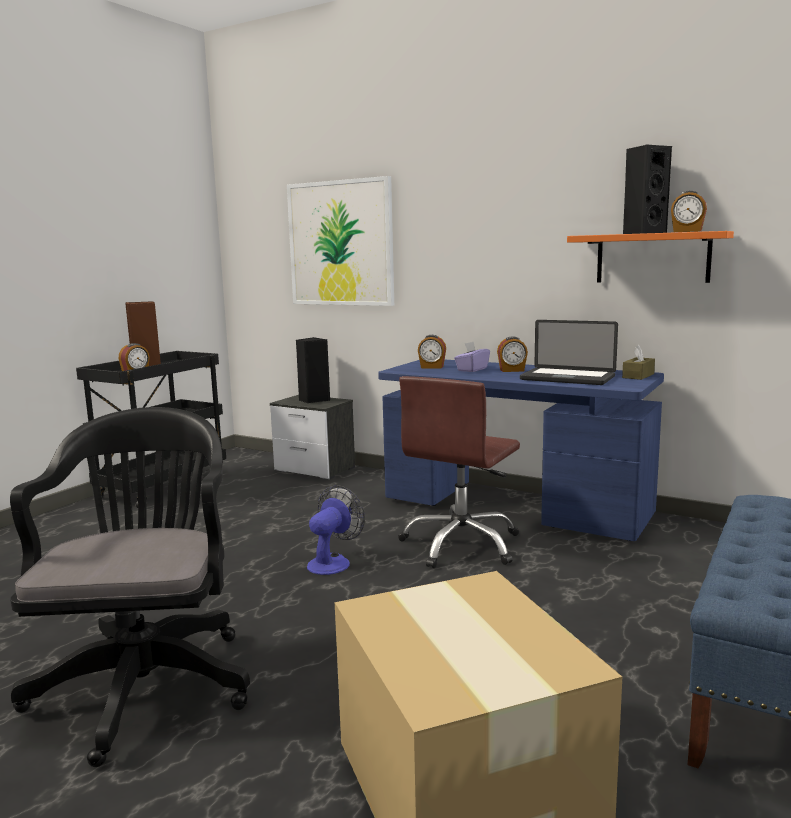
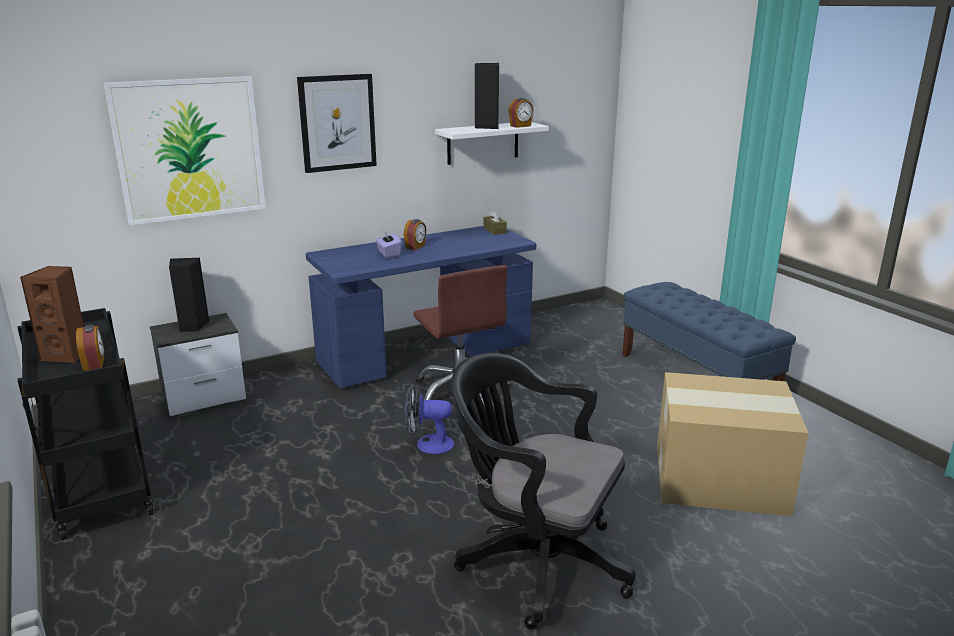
camera: 60 degrees left, 10 degrees up
(333, 562) = (428, 444): fan -> fan turned 60 degrees counterclockwise
(432, 367) = (353, 260): alarm clock -> none
(467, 224) = (337, 123): none -> picture
(567, 378) = (470, 244): laptop -> none
(652, 258) = (483, 143): orange shelf -> white shelf

